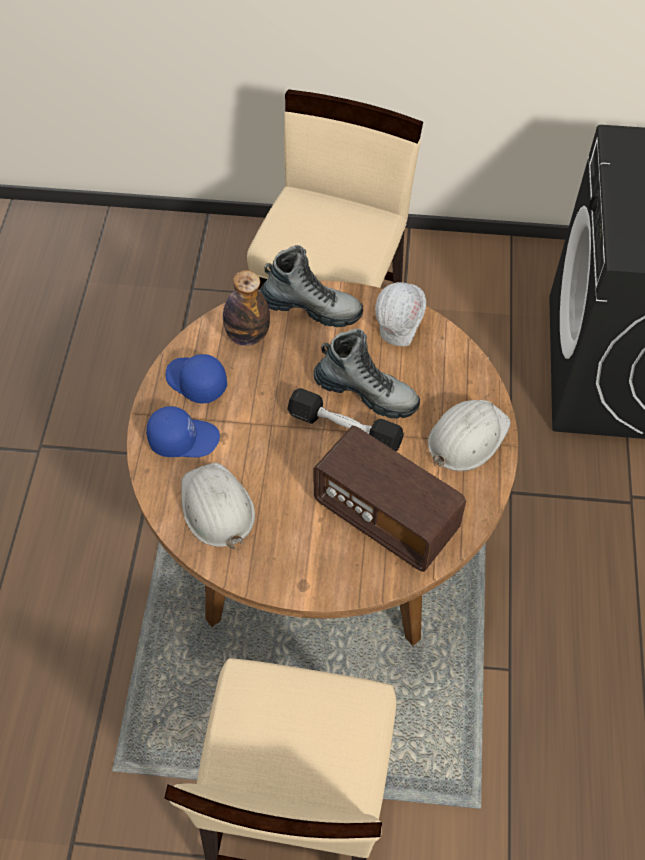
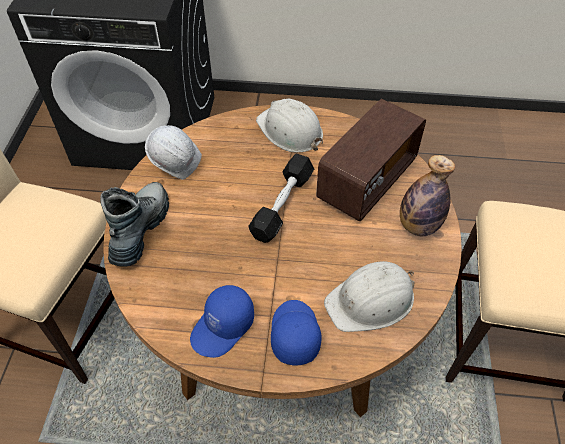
camera: 90 degrees left, 5 degrees down
(247, 335) = (167, 282): bottle -> bottle (418, 226)
(366, 393) = (244, 190): boot -> none

